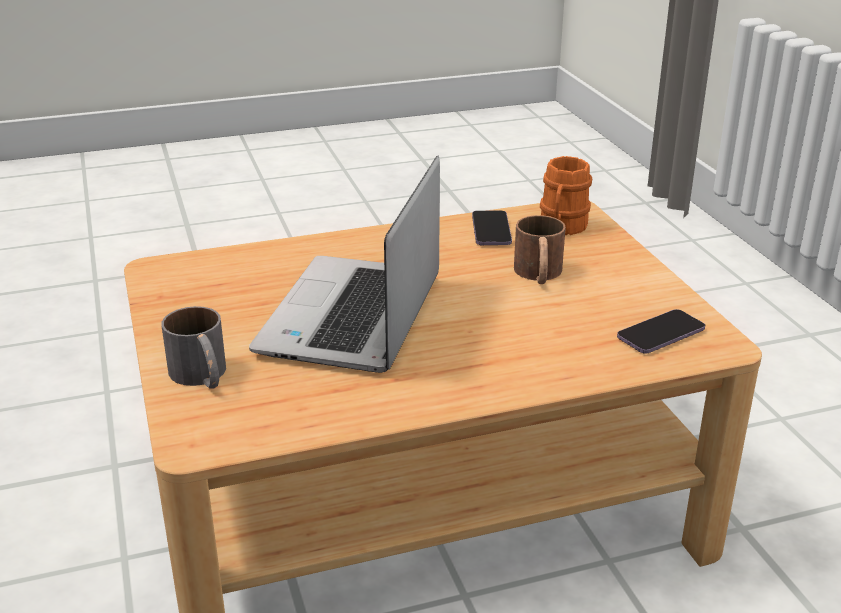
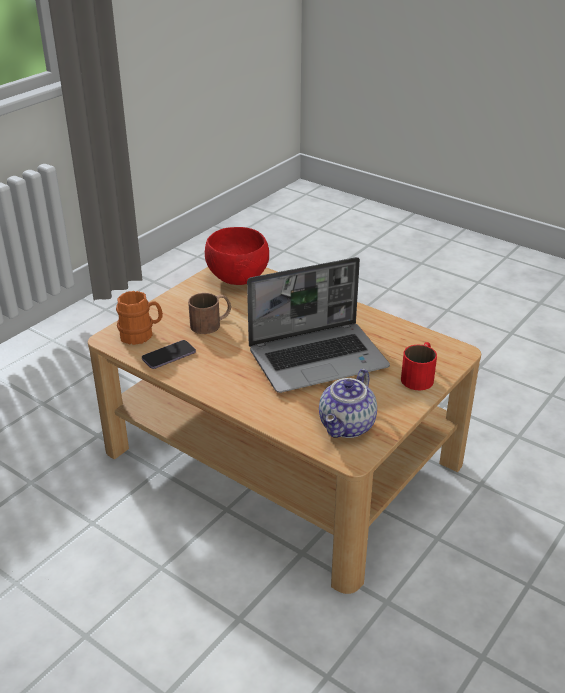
camera: 125 degrees left, 5 degrees up
(201, 284) = (348, 426): none -> teapot
(202, 377) = (419, 375): grey mug -> red mug
(660, 334) = (237, 278): phone -> red bowl

